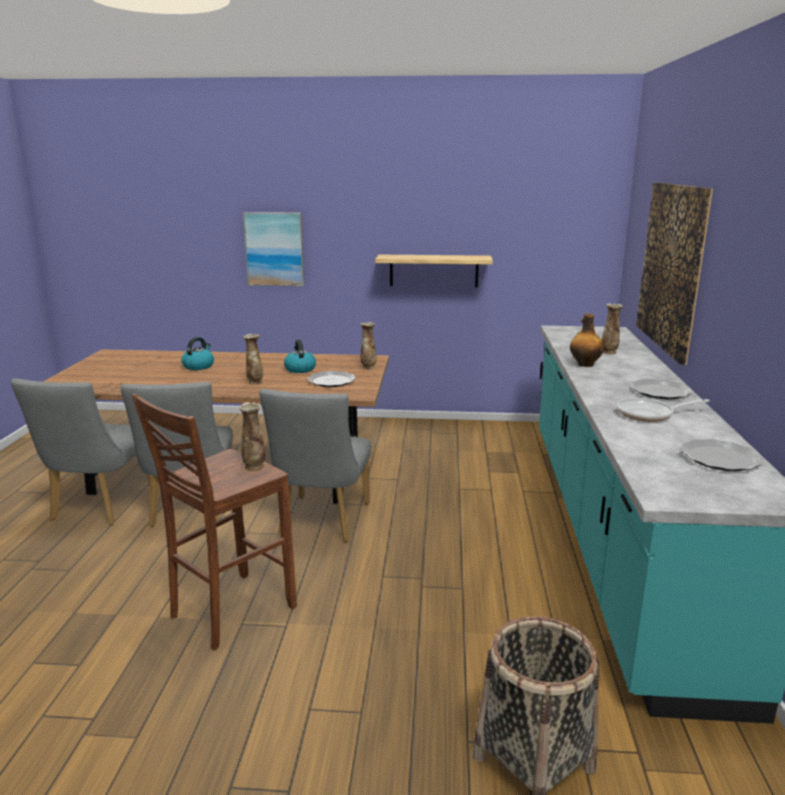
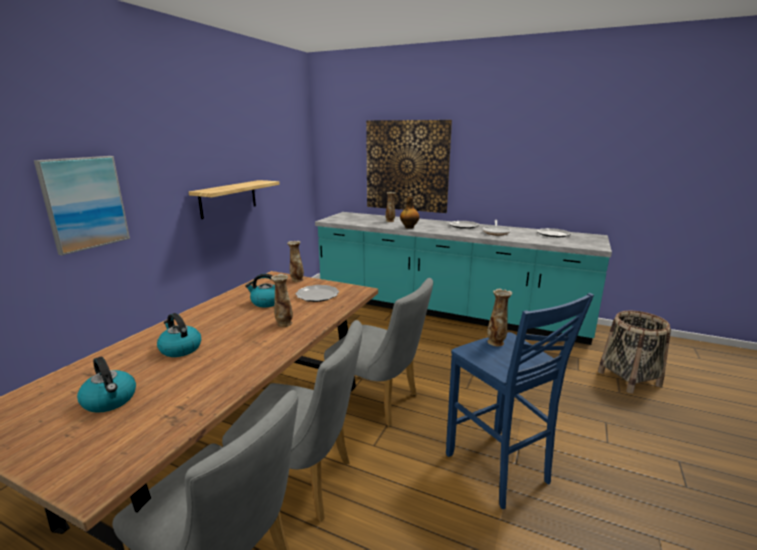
camera: 70 degrees left, 0 degrees up
(128, 369) = (110, 400): none -> kettle
(229, 612) = (499, 469): brown stool -> blue stool

